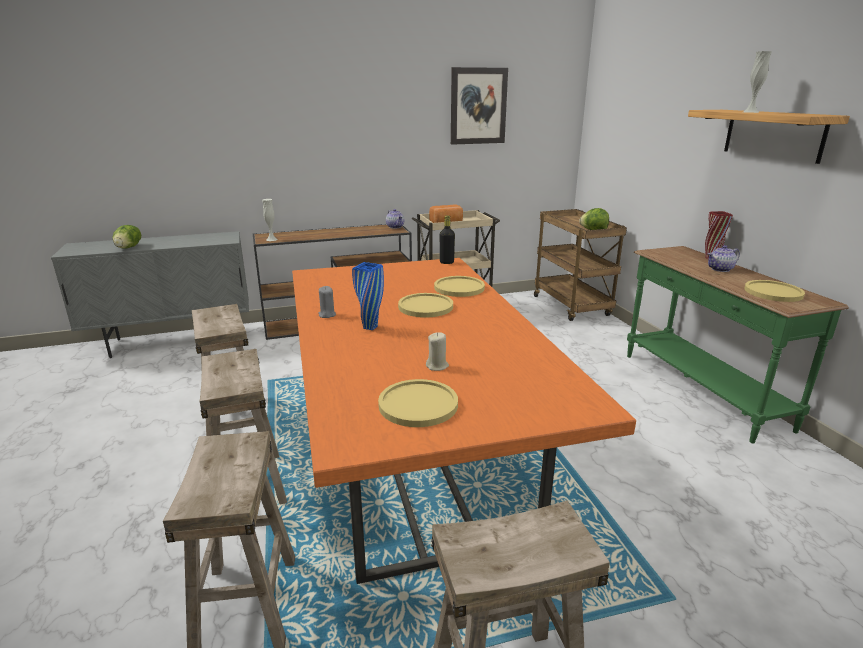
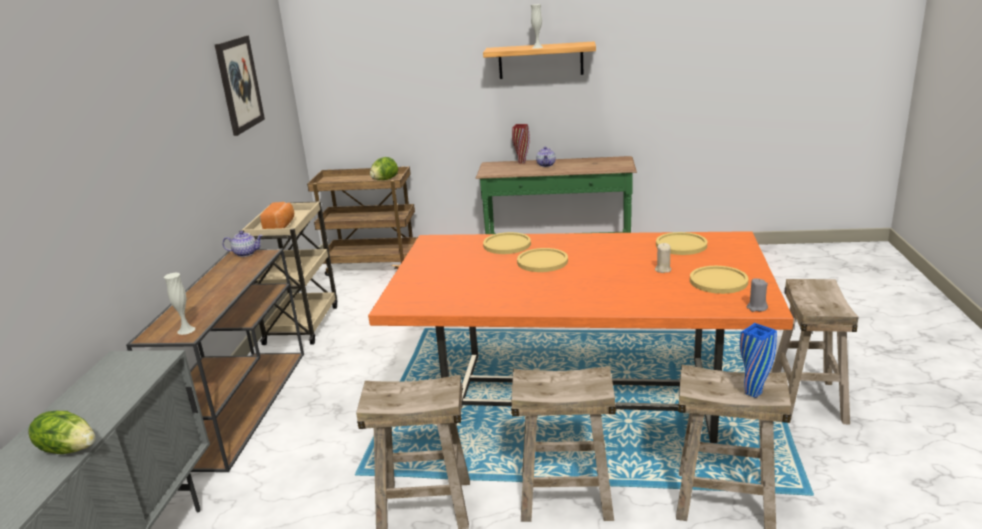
camera: 65 degrees left, 0 degrees up
(327, 315) = (530, 302): grey candle -> grey candle (756, 308)
(370, 327) = (574, 286): blue vase -> blue vase (753, 393)
(446, 262) = (430, 241): black bottle -> none
(773, 292) = (600, 164): yellow plate -> yellow plate (681, 245)

